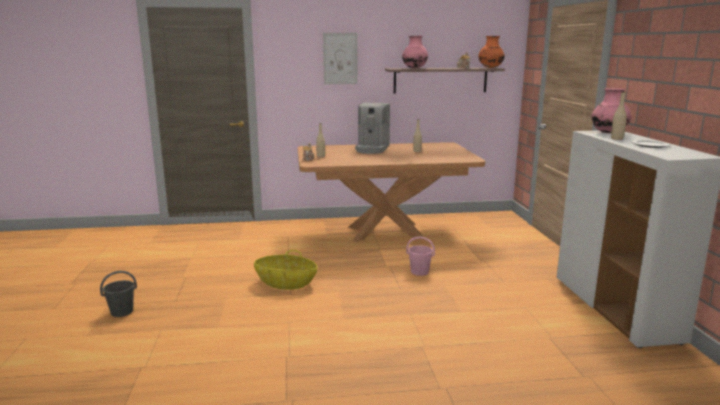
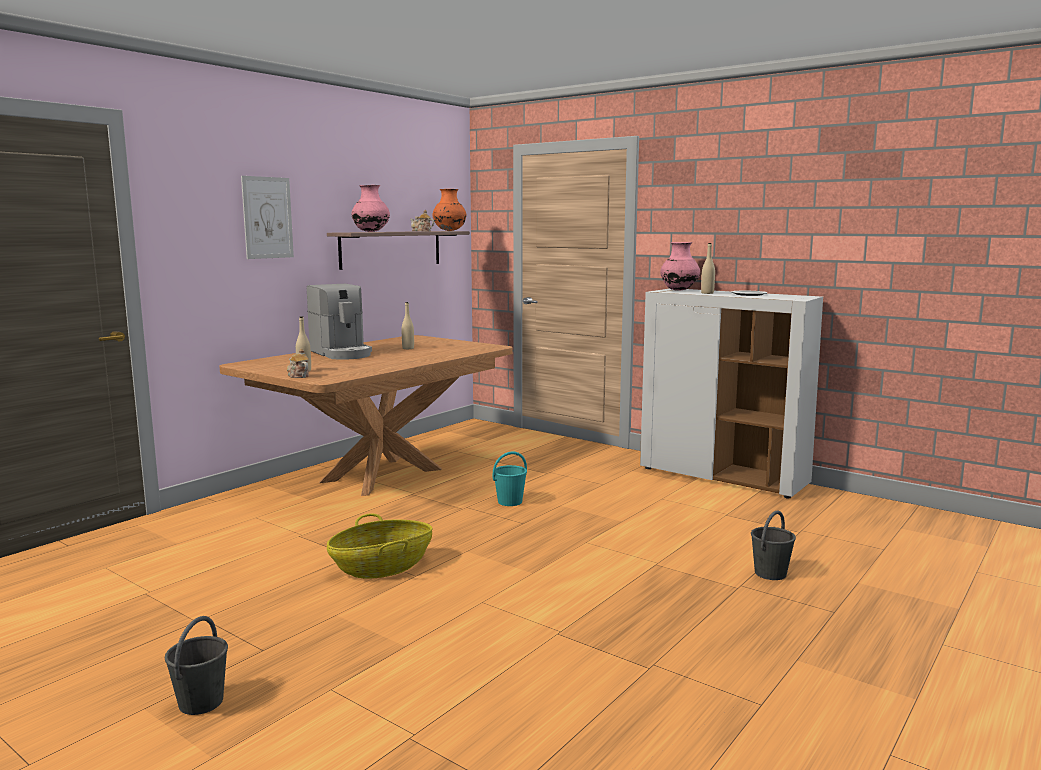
camera: 45 degrees left, 5 degrees down
(419, 272) = (509, 502): pink bucket -> turquoise bucket
(485, 391) = (770, 573): none -> grey bucket

